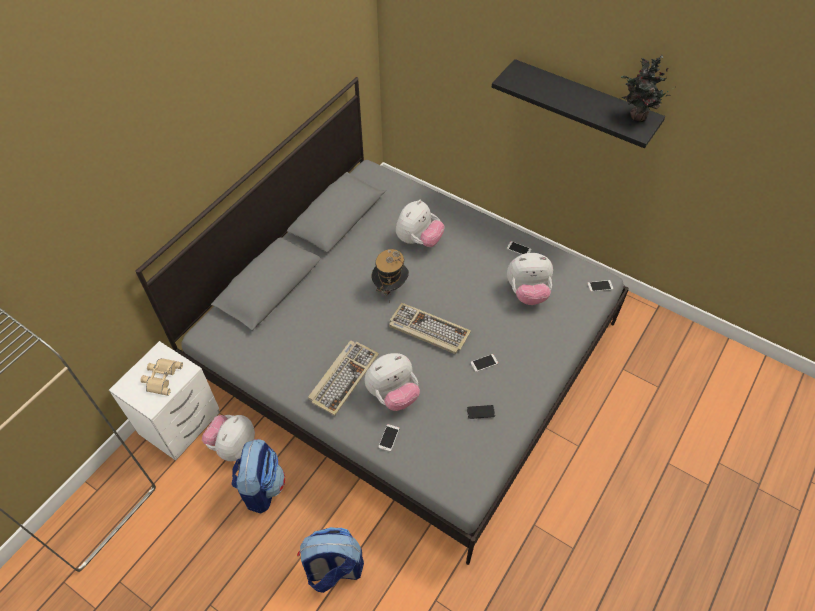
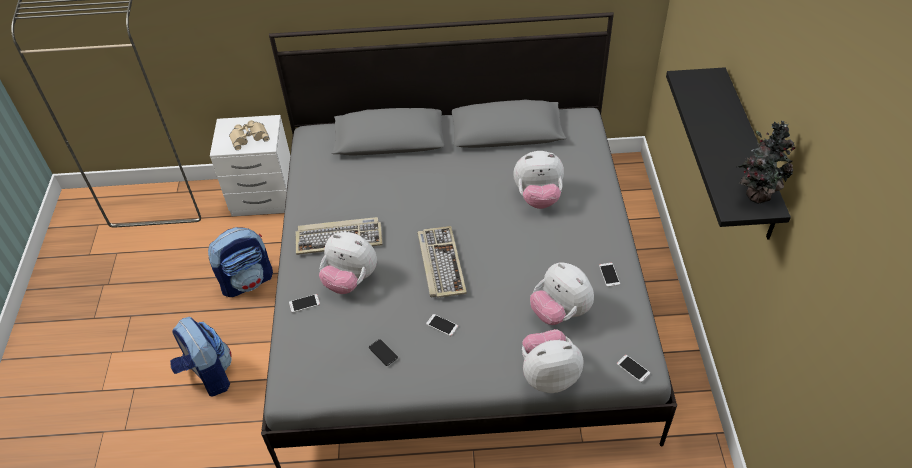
camera: 55 degrees right, 5 degrees down
(233, 446) = (269, 240): plush toy -> plush toy (548, 375)
(390, 287) = (463, 210): hat -> none

